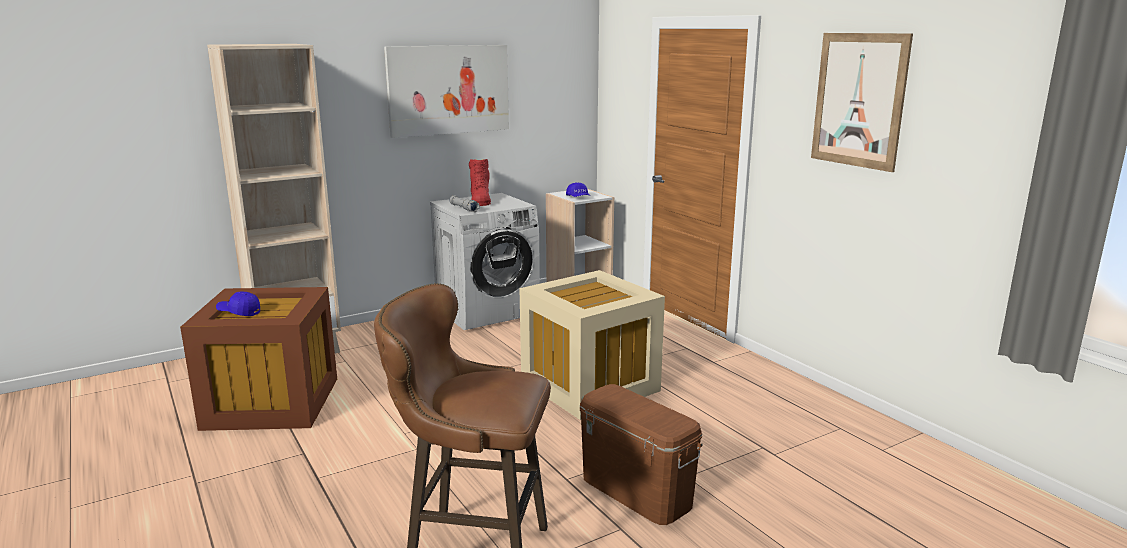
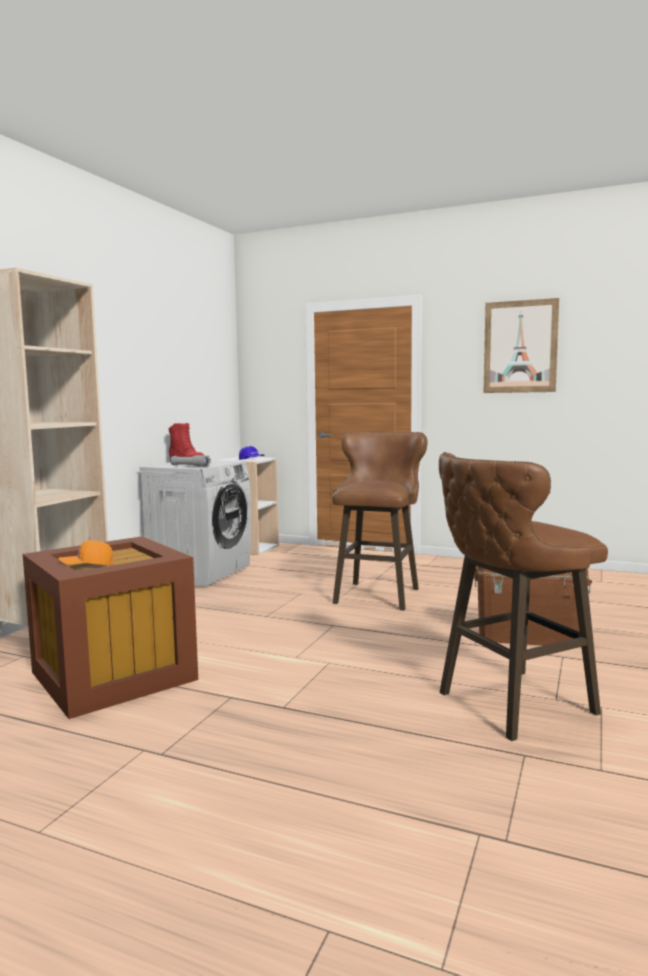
camera: 35 degrees left, 10 degrees down
(239, 312) = (87, 566): blue cap -> orange cap
(449, 90) = (148, 357): picture -> none
(592, 386) = (378, 594): beige storage box -> brown stool

